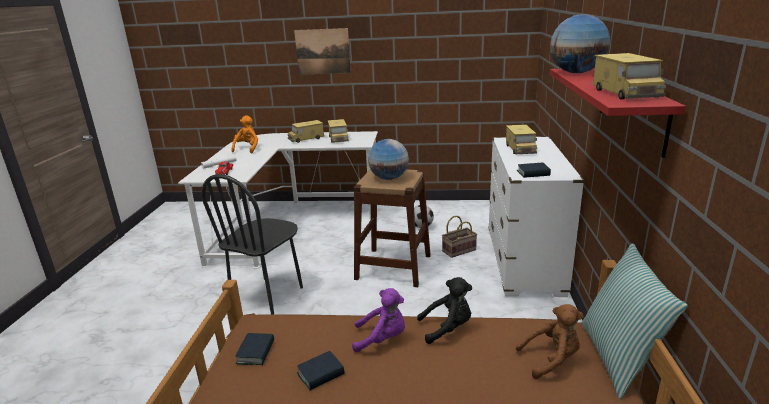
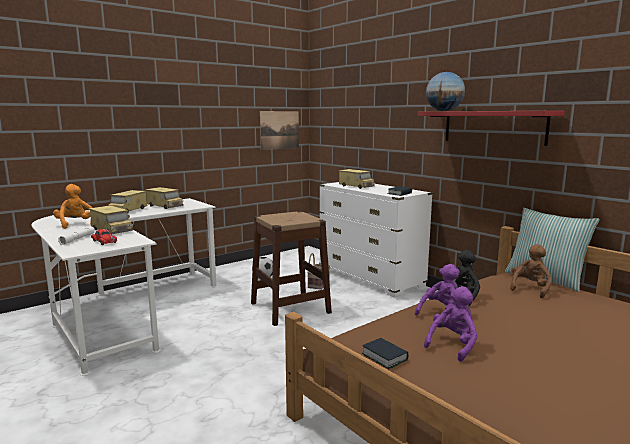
camera: 45 degrees left, 10 degrees down
(268, 296) = (216, 365): black chair -> none
(321, 374) = (453, 345): book -> purple plush toy
(323, 51) = (130, 117): picture -> picture (279, 130)
(388, 178) = (288, 218): globe -> none
(625, 93) = (518, 110): toy truck -> toy truck (112, 230)

